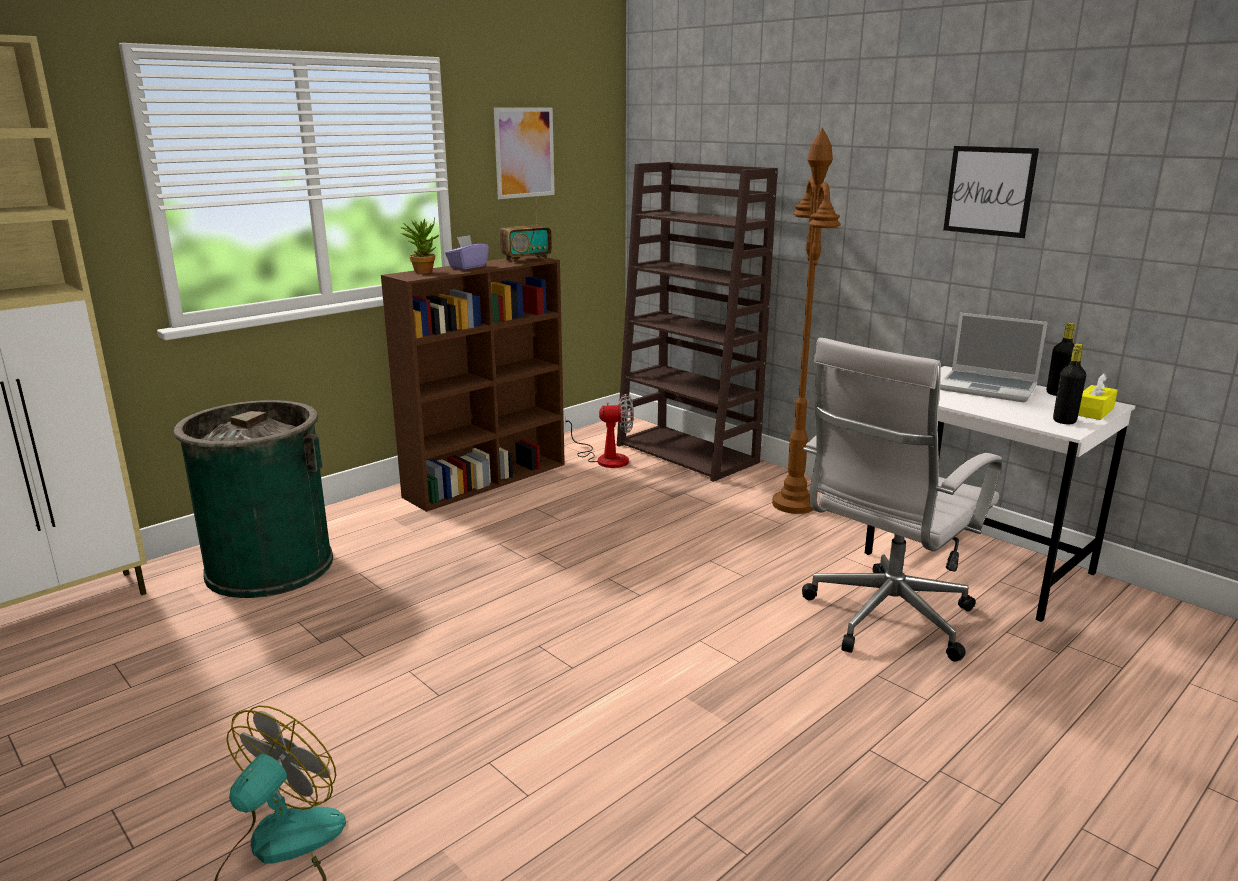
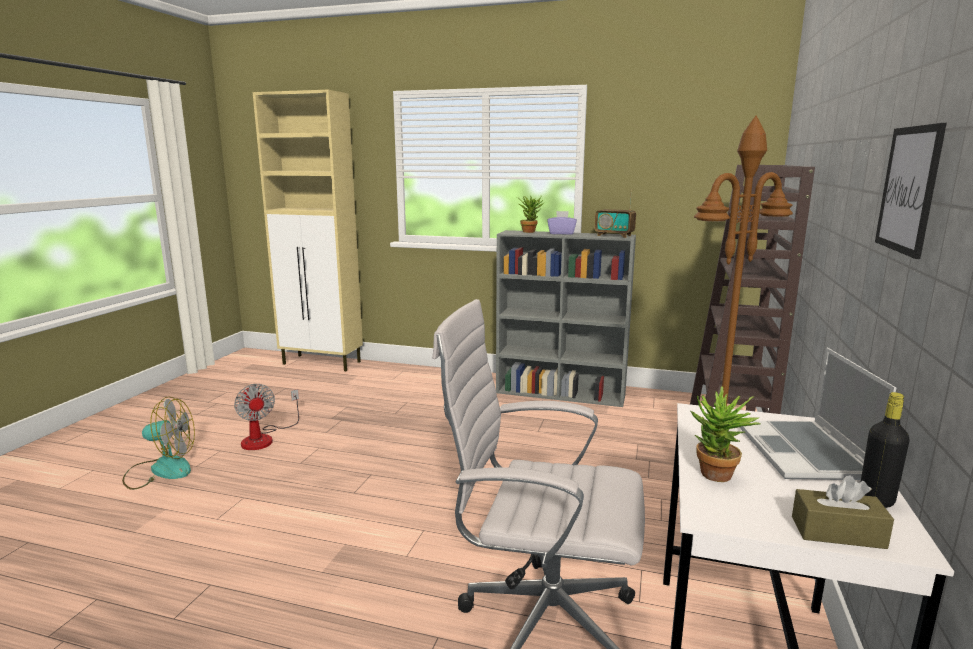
camera: 60 degrees right, 5 degrees down
(270, 566) = (393, 382): green trash can -> none
(487, 480) = (561, 394): brown bookcase -> grey bookcase
(524, 152) = (659, 155): picture -> none
(605, 458) = (658, 416): fan -> fan (264, 438)
(1016, 415) = (716, 478): none -> potted plant
(1064, 421) = (747, 511): black bottle -> none
(1093, 411) = (837, 532): yellow tissue box -> brown tissue box

